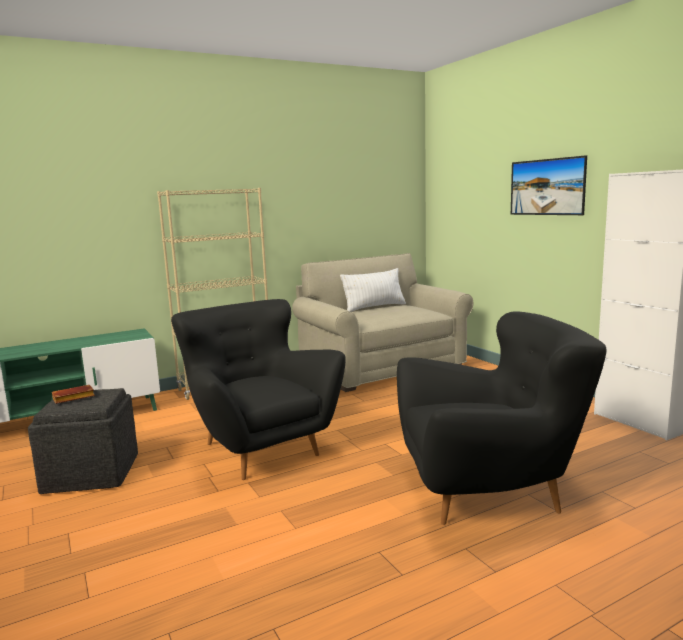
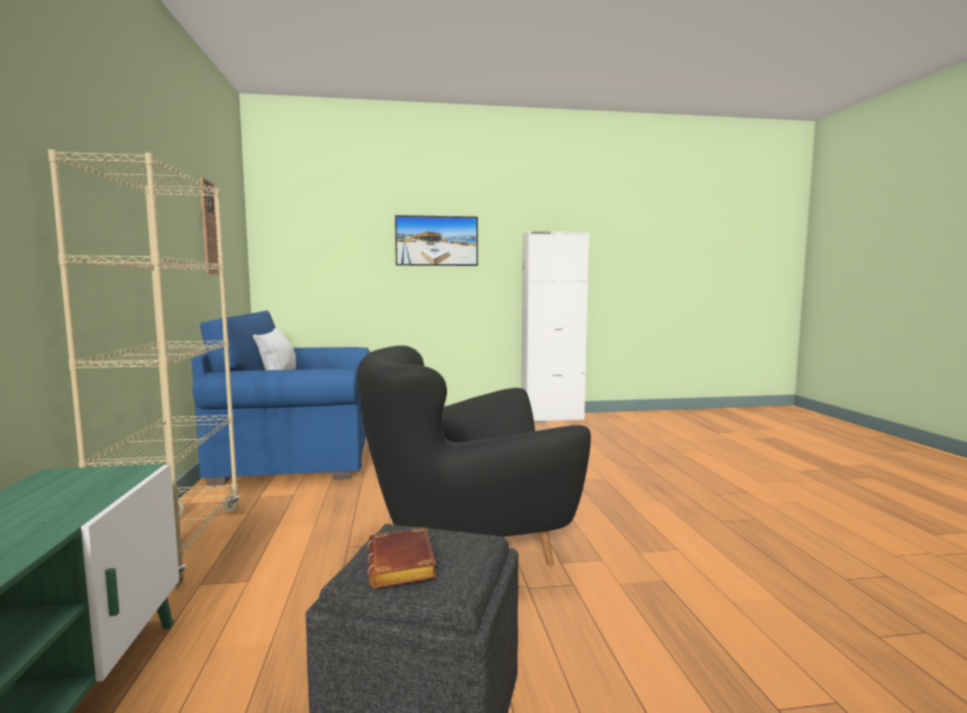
camera: 70 degrees left, 5 degrees down
(344, 196) = (208, 227): none -> wall clock
(382, 367) = (301, 452): beige sofa -> blue sofa
(489, 492) = (635, 471): black armchair -> none

